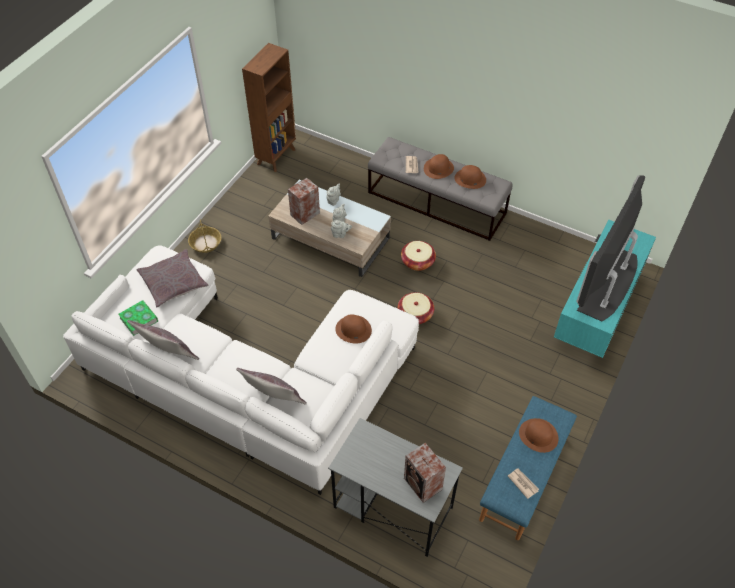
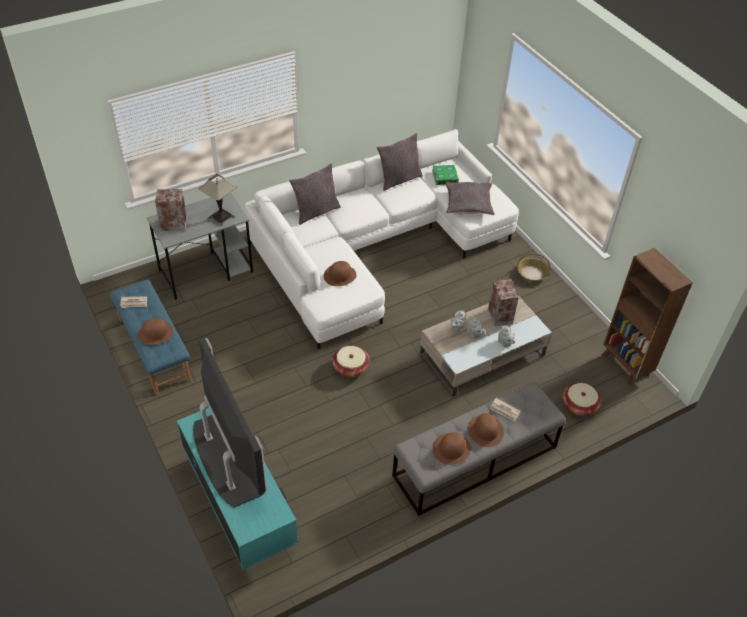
camera: 120 degrees right, 5 degrees down
(376, 445) = (221, 217): none -> table lamp
(417, 262) = (408, 402): basket -> basket (579, 405)

